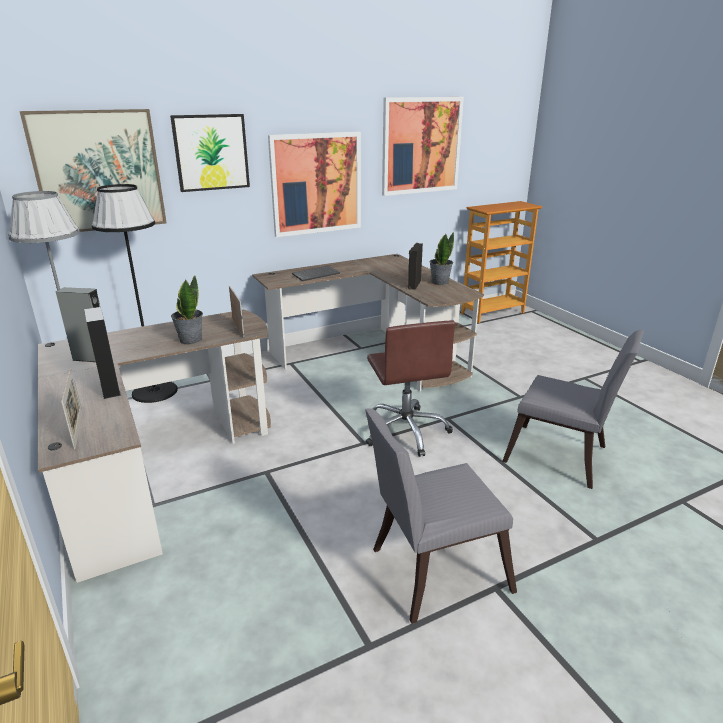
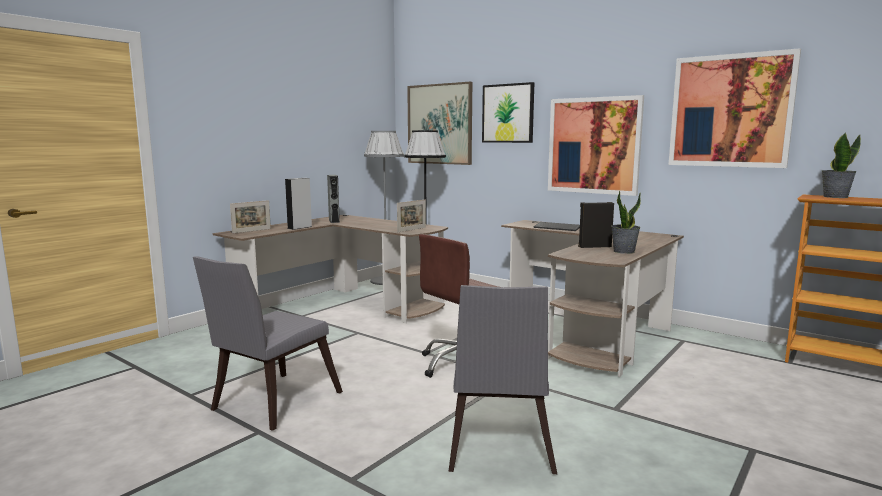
camera: 65 degrees right, 15 degrees down
(190, 340) = (379, 227): potted plant -> potted plant (835, 197)
(431, 571) = (270, 403): grey chair -> grey chair turned 105 degrees counterclockwise

